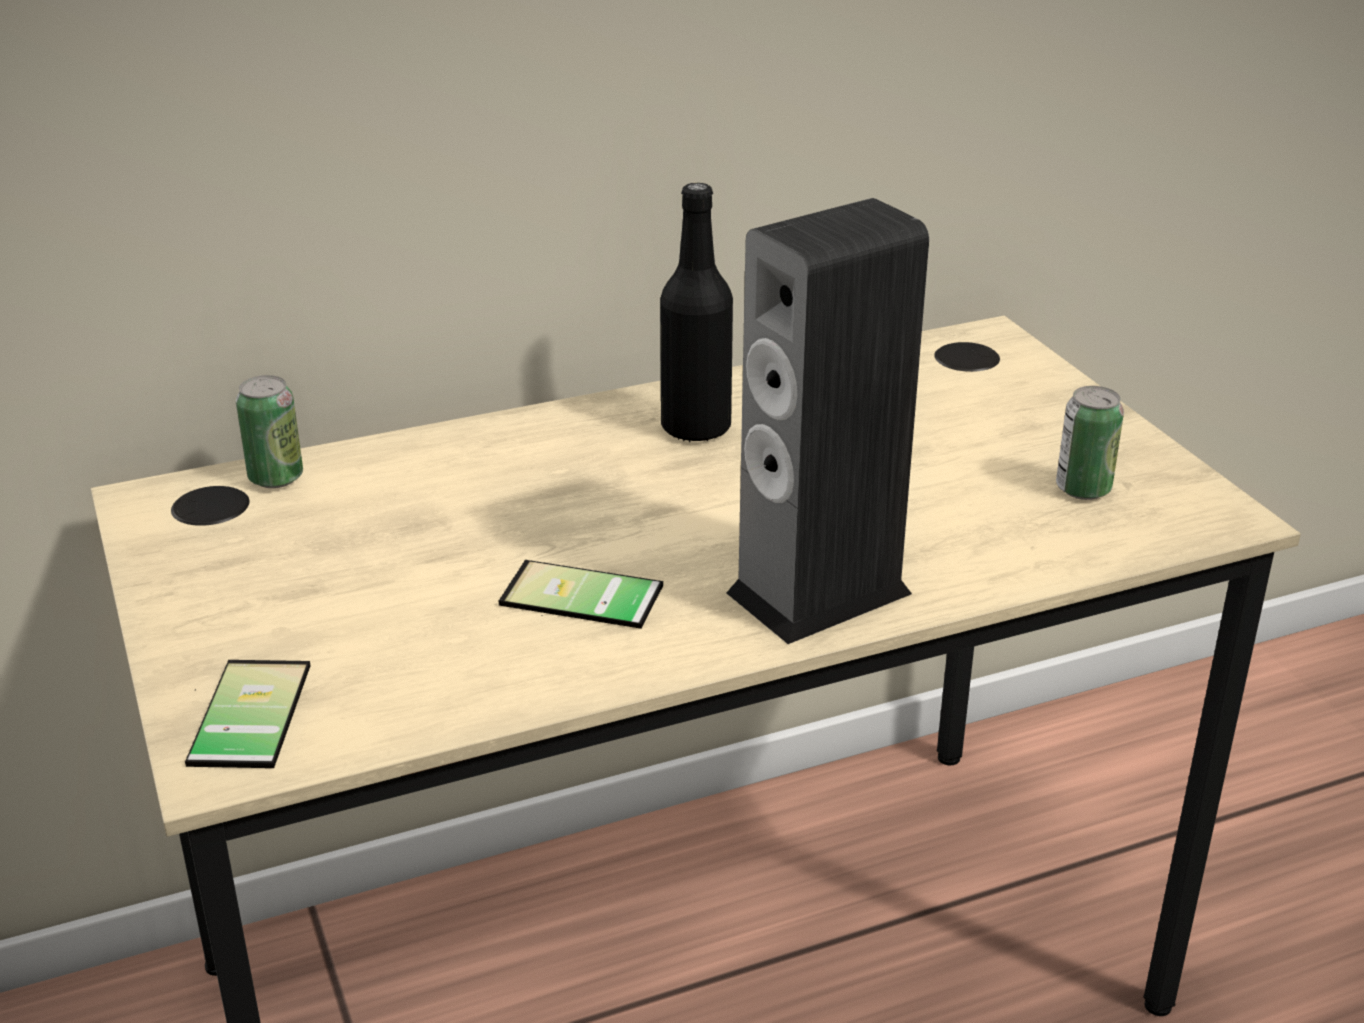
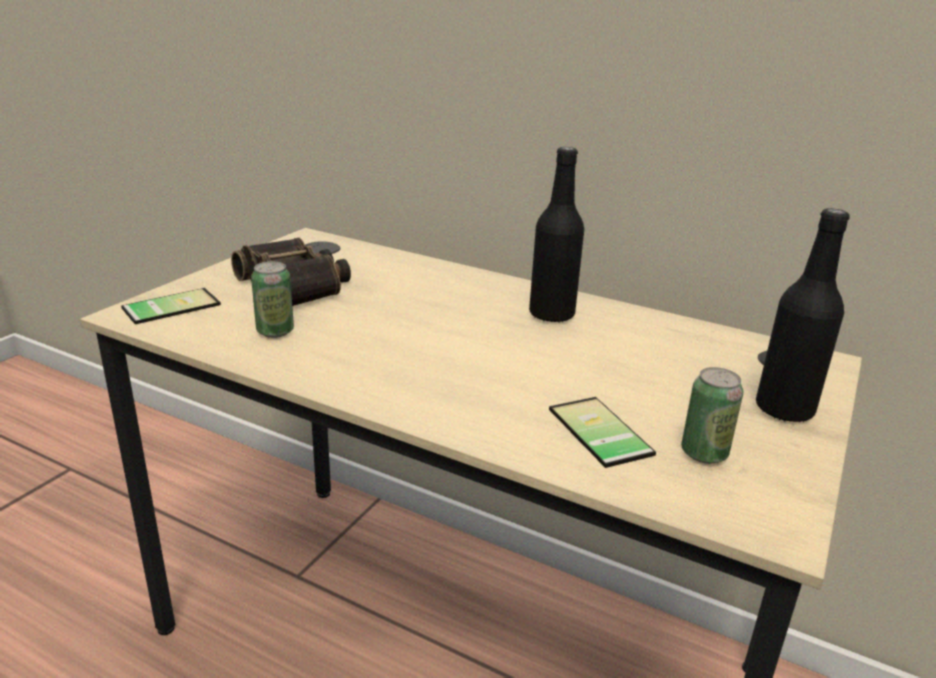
camera: 50 degrees right, 5 degrees down
(276, 478) = (357, 250): can -> can (275, 331)
(333, 576) = (296, 285): none -> binoculars
(579, 600) = (345, 340): phone -> phone (594, 432)
(819, 593) = (439, 401): speaker -> none
(1053, 408) = (784, 409): none -> black bottle

